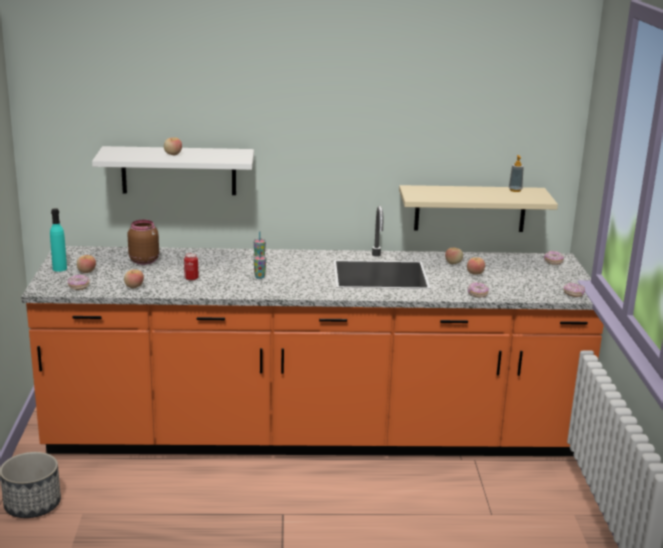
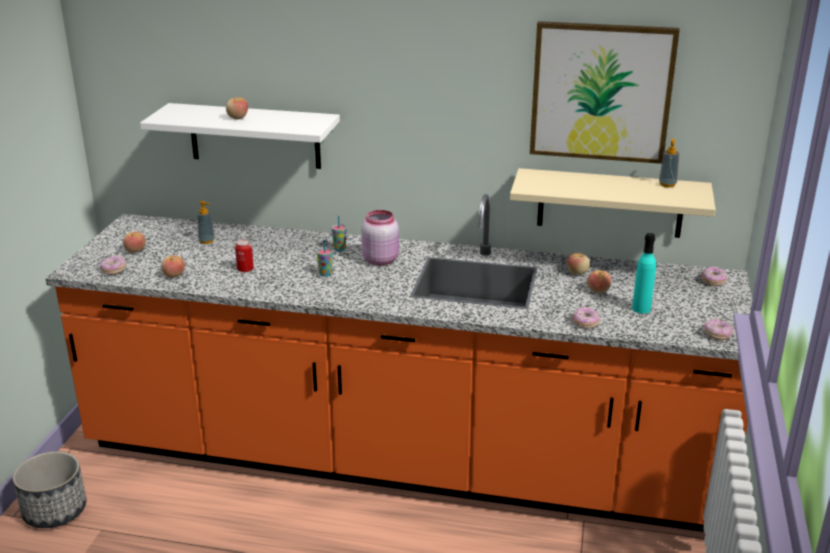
camera: 15 degrees right, 5 degrees up
(59, 268) = (109, 244): turquoise bottle -> turquoise bottle (641, 309)
(143, 261) = (206, 241): brown jar -> soap dispenser
(297, 264) = (380, 259): none -> pink jar
(463, 122) = (601, 92): none -> picture

